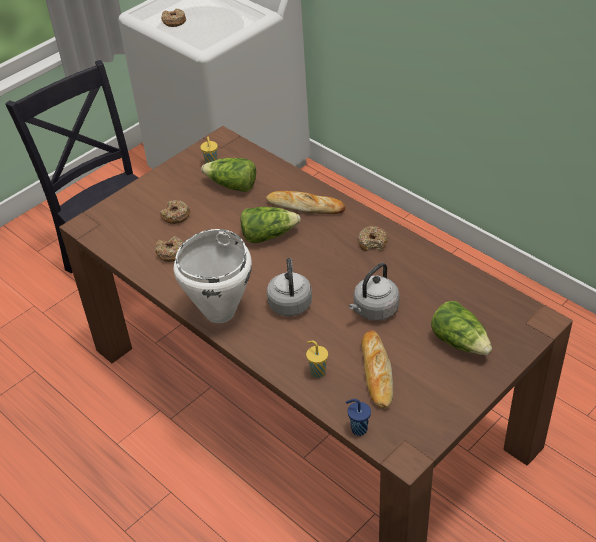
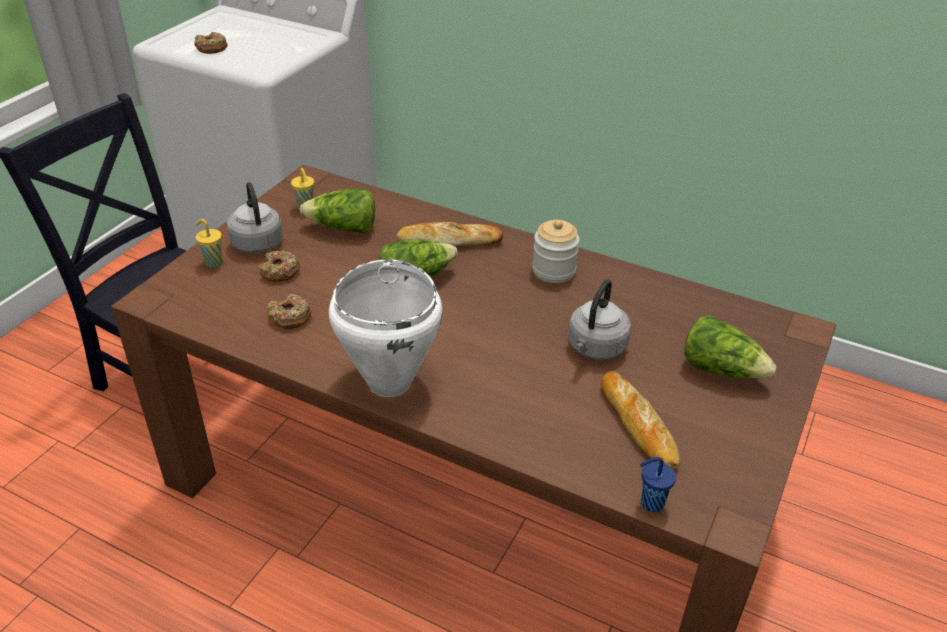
camera: 20 degrees left, 5 degrees down
(290, 302) = (481, 355): grey kettle -> grey kettle (257, 242)
(317, 372) = (558, 437): yellow cup -> yellow cup (213, 262)
(372, 243) = (553, 271): donut -> jar

